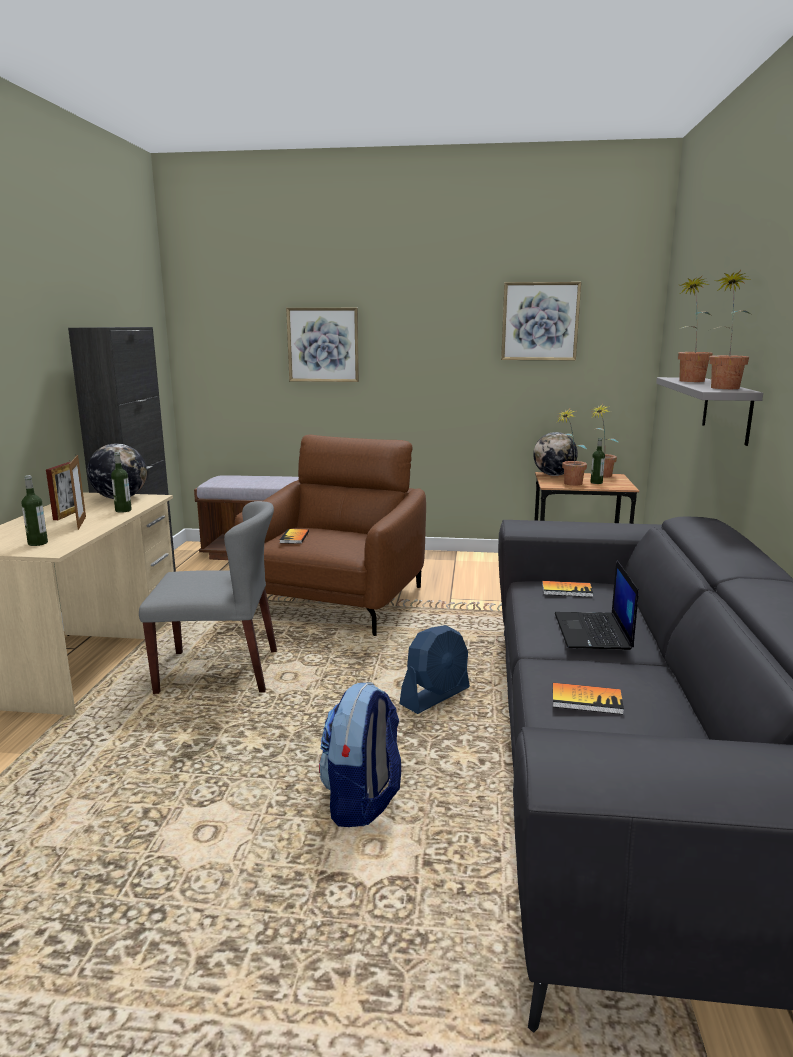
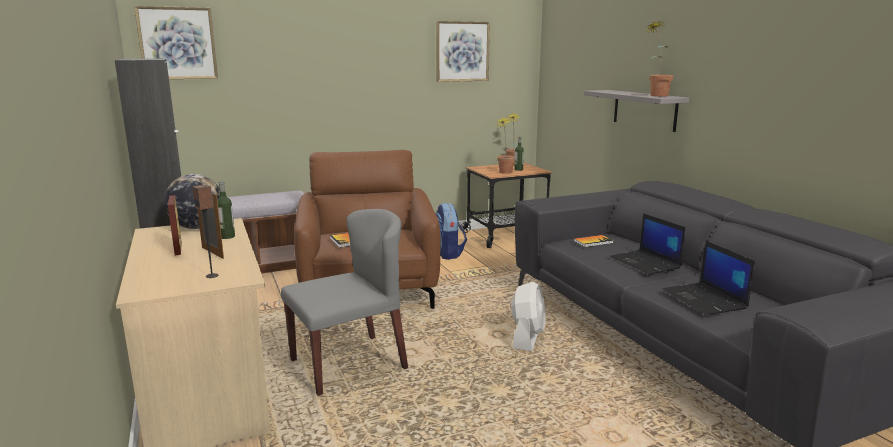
camera: 30 degrees left, 0 degrees up
(38, 543) = (212, 276): bottle -> speaker
(323, 345) = (290, 72): picture -> picture (177, 43)
(362, 801) = (570, 414): backpack -> backpack (447, 254)
(435, 696) = (527, 337): blue fan -> white fan
(554, 475) = (482, 168): globe -> none
(586, 700) = (705, 299): book -> laptop
(689, 380) = (614, 92): potted plant -> none

